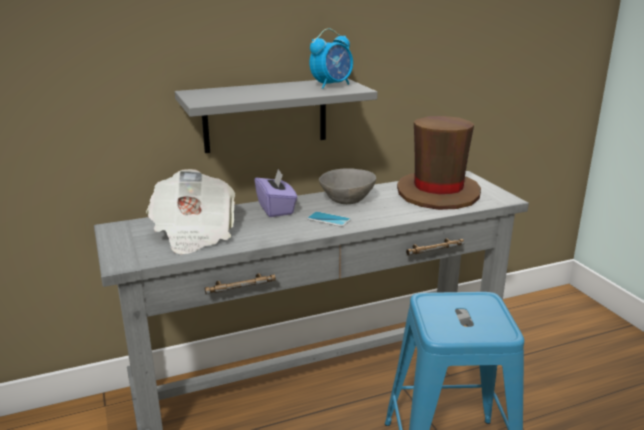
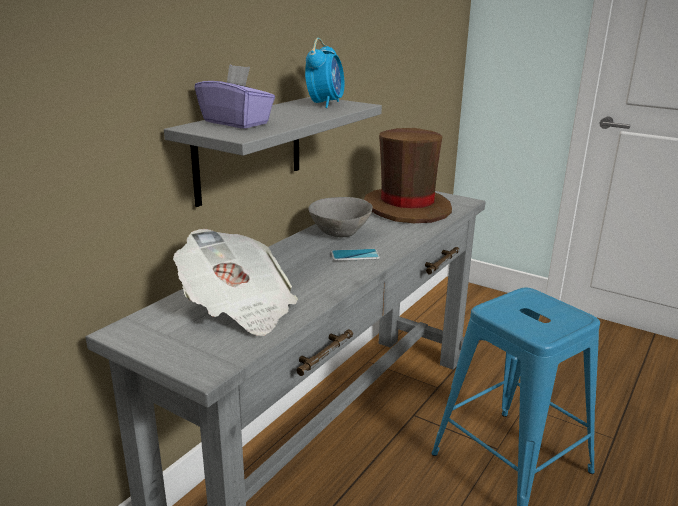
camera: 35 degrees left, 0 degrees up
(276, 209) = (285, 258): purple tissue box -> purple tissue box (236, 123)

